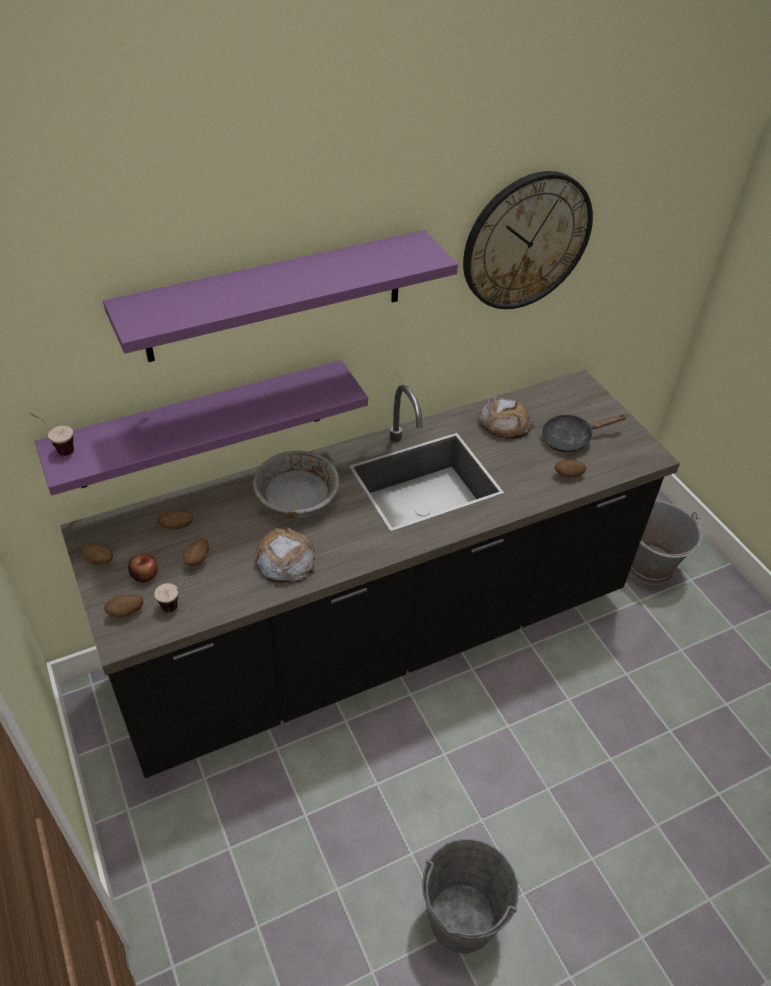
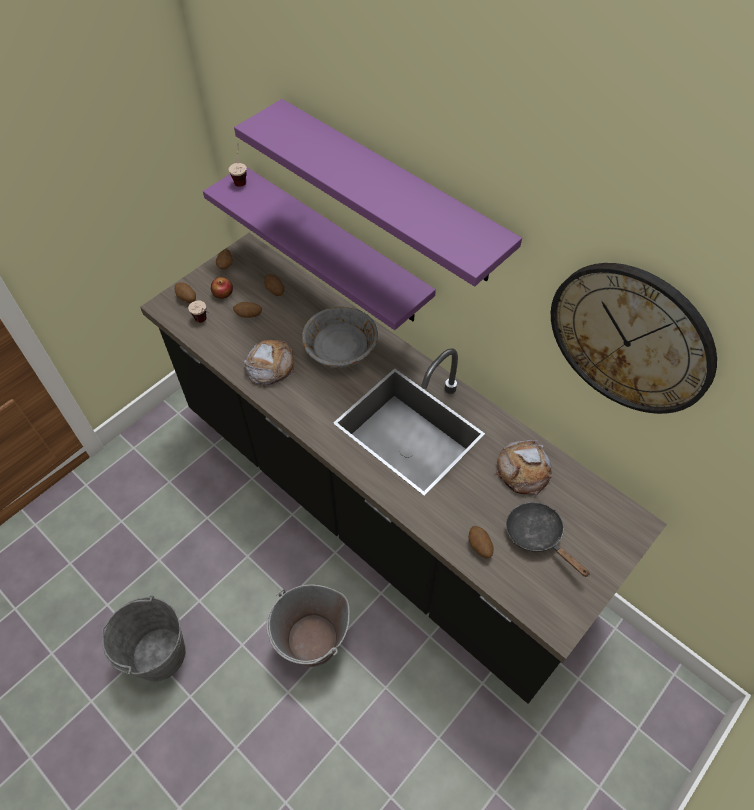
camera: 70 degrees right, 10 degrees up
(650, 566) = (592, 735): grey bucket -> grey bucket (313, 642)

